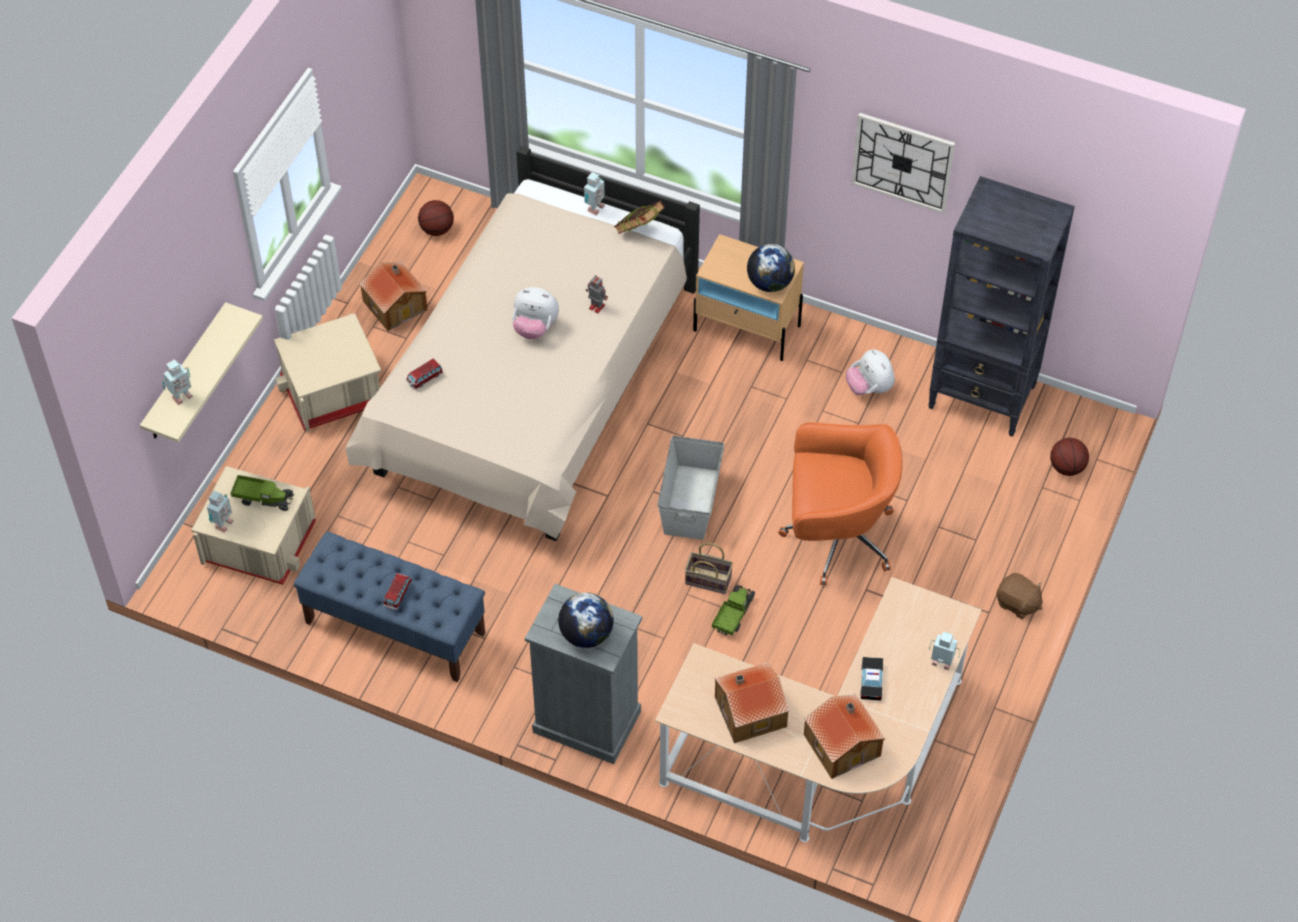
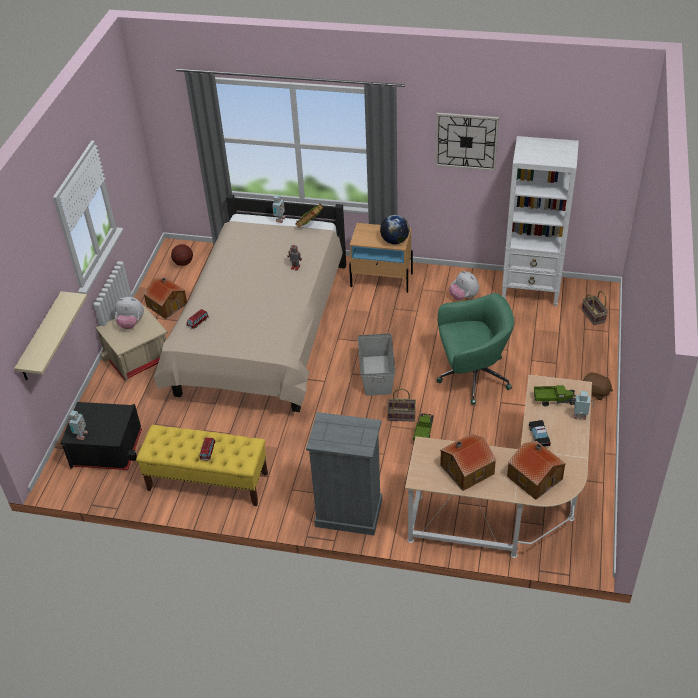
camera: 10 degrees left, 10 degrees down
(181, 396) = (40, 347): toy robot -> none
(258, 542) = (106, 448): beige storage box -> black storage box
(263, 498) = (105, 415): toy truck -> toy truck (554, 400)
(394, 628) = (207, 482): blue bench -> yellow bench
(535, 327) = (260, 284): plush toy -> plush toy (131, 323)
(586, 634) = (347, 438): globe -> none
(836, 537) = (472, 377): orange office chair -> green office chair
(983, 397) = (531, 290): black bookcase -> white bookcase
(1067, 467) = (594, 316): basketball -> basket

